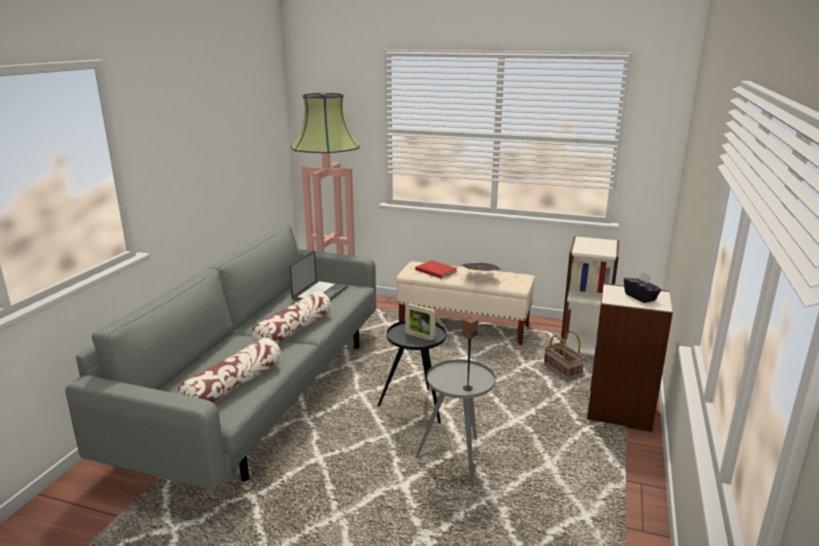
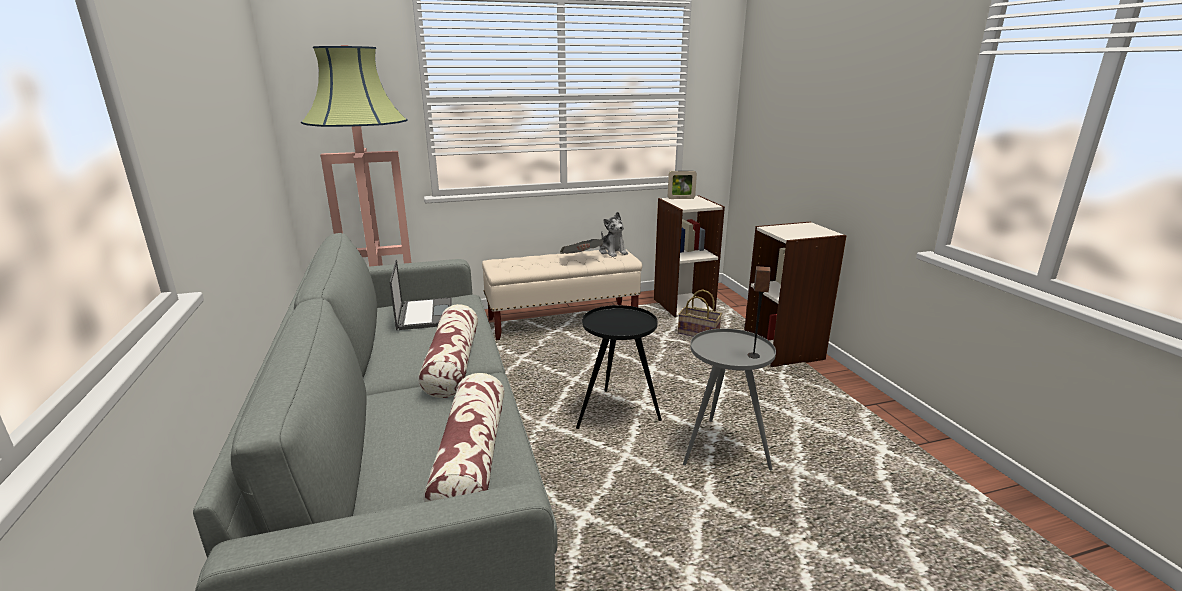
camera: 35 degrees left, 0 degrees up
(420, 336) = (625, 323): picture frame -> picture frame (681, 198)
(436, 270) = (527, 262): red book -> none
(515, 277) = (612, 252): none -> plush toy
(640, 297) = (803, 230): black tissue box -> none

